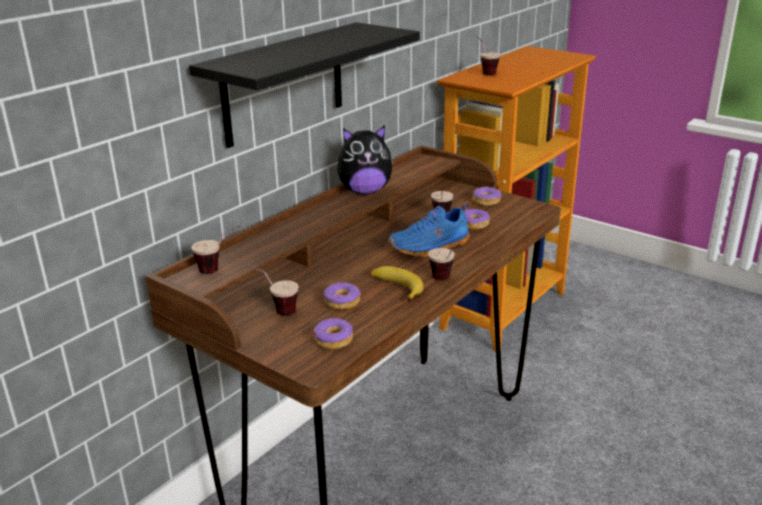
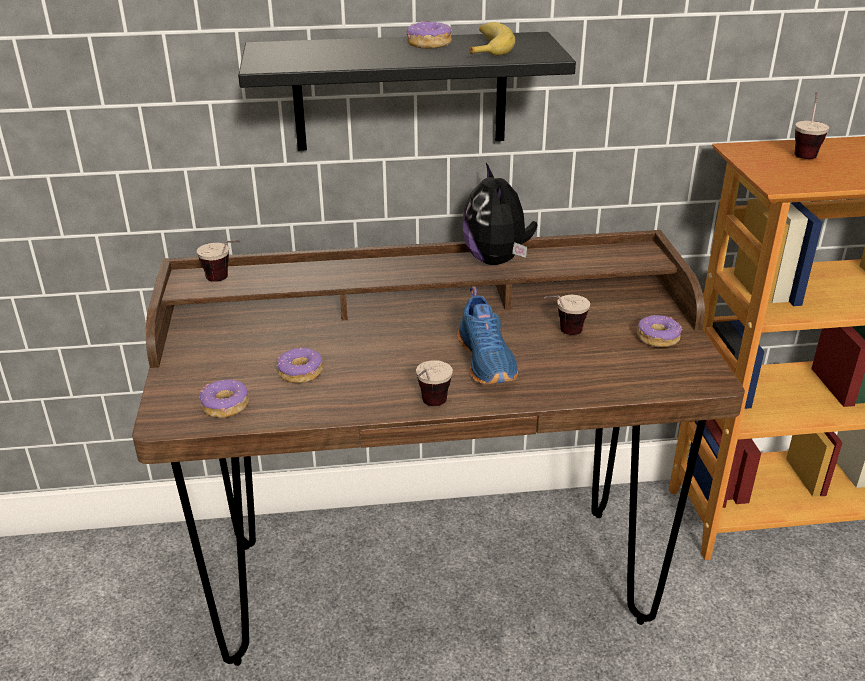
camera: 45 degrees right, 5 degrees up
(275, 309) = (240, 347): cup -> none
(365, 191) = (497, 260): plush toy -> plush toy turned 45 degrees clockwise
(396, 288) = (370, 387): banana -> banana (488, 48)
(430, 247) = (488, 361): blue shoe -> blue shoe turned 120 degrees counterclockwise
(473, 224) = (586, 359): donut -> donut (428, 44)

